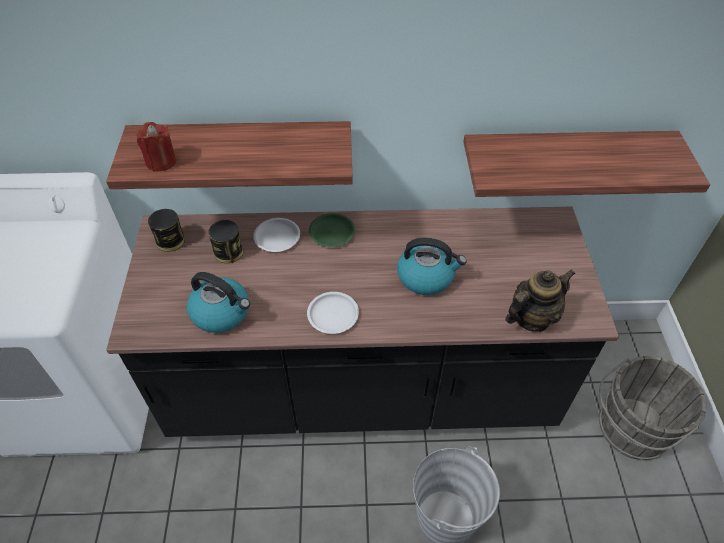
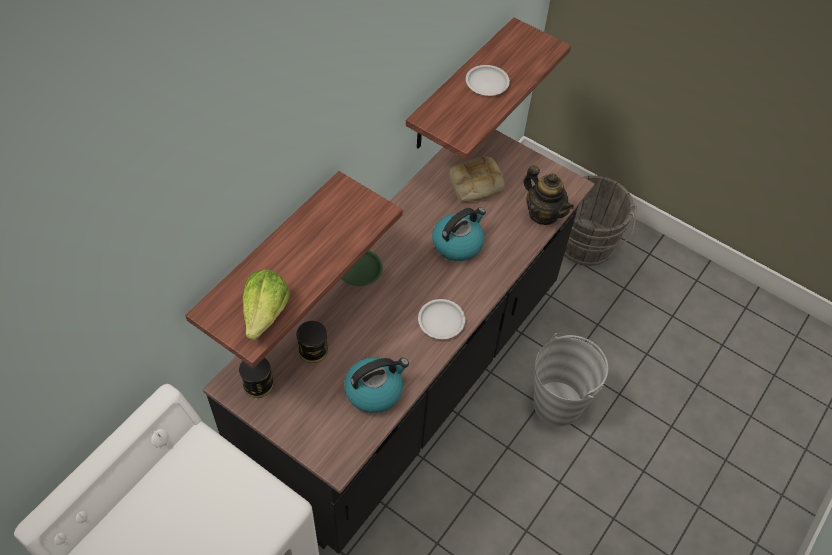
camera: 55 degrees left, 5 degrees up
(161, 161) = (265, 313): red candle -> lettuce
(277, 237) = (328, 308): white plate -> white plate (486, 83)
(503, 250) = (475, 184): none -> bread
(531, 318) = (543, 214): teapot -> teapot turned 135 degrees clockwise

